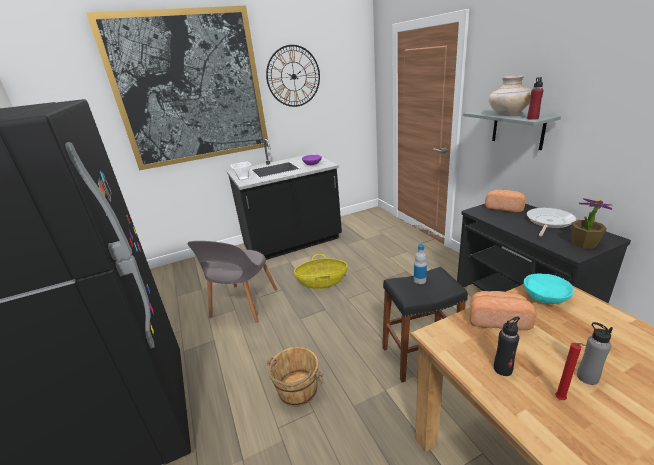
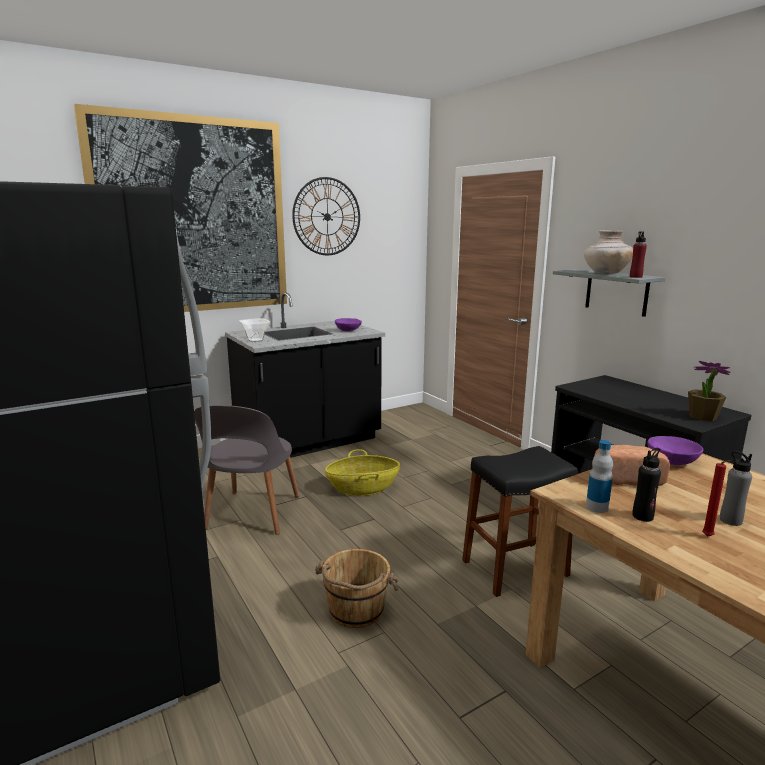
camera: 10 degrees left, 10 degrees down
(419, 280) = (517, 458): bottle -> bottle (597, 507)
(504, 207) = (606, 384): bread -> none
(545, 298) = (673, 461): turquoise bowl -> purple bowl
(548, 222) = (659, 398): frying pan -> none

